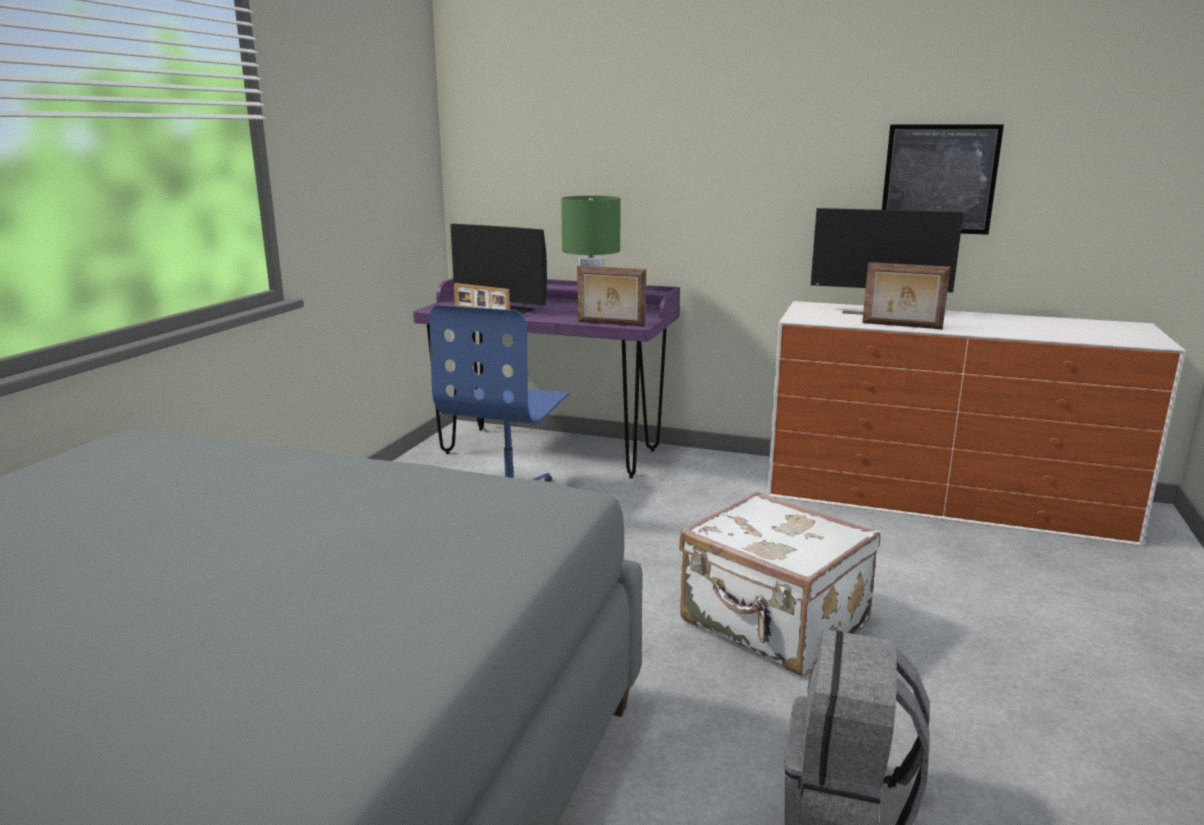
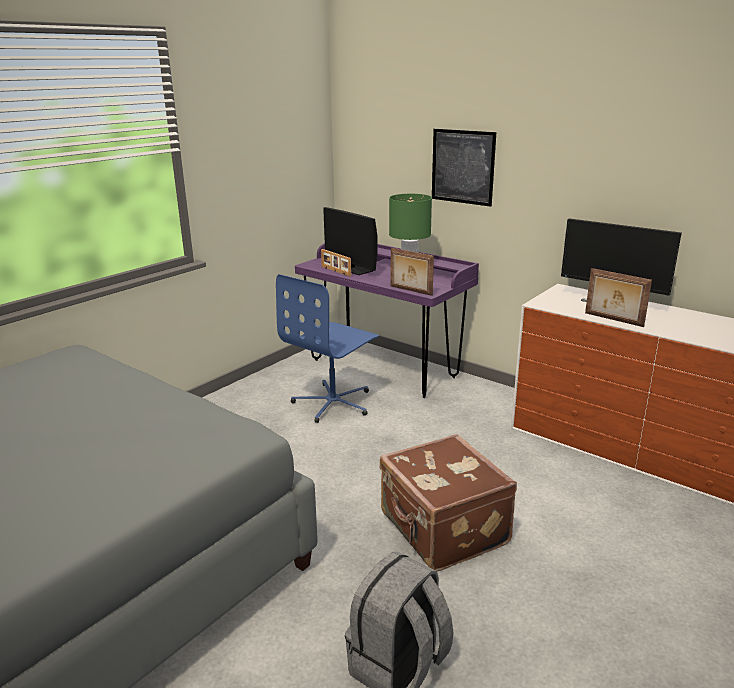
camera: 20 degrees right, 5 degrees up
(773, 625) = (442, 530): white suitcase -> brown suitcase
(939, 179) = (673, 201): picture -> picture (462, 167)

